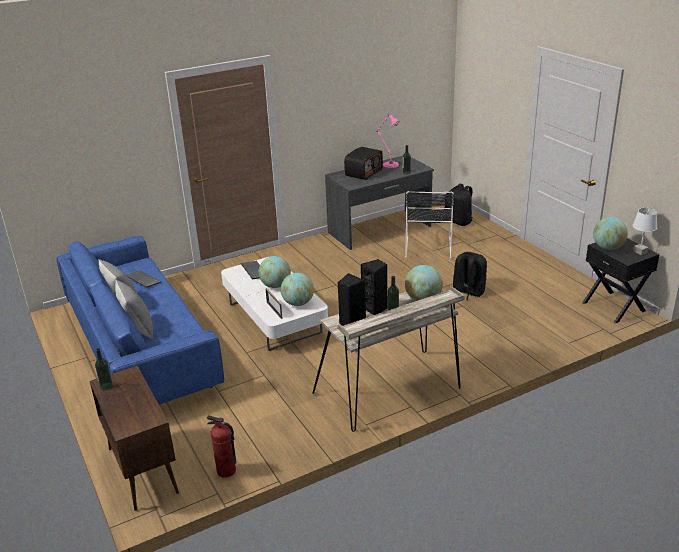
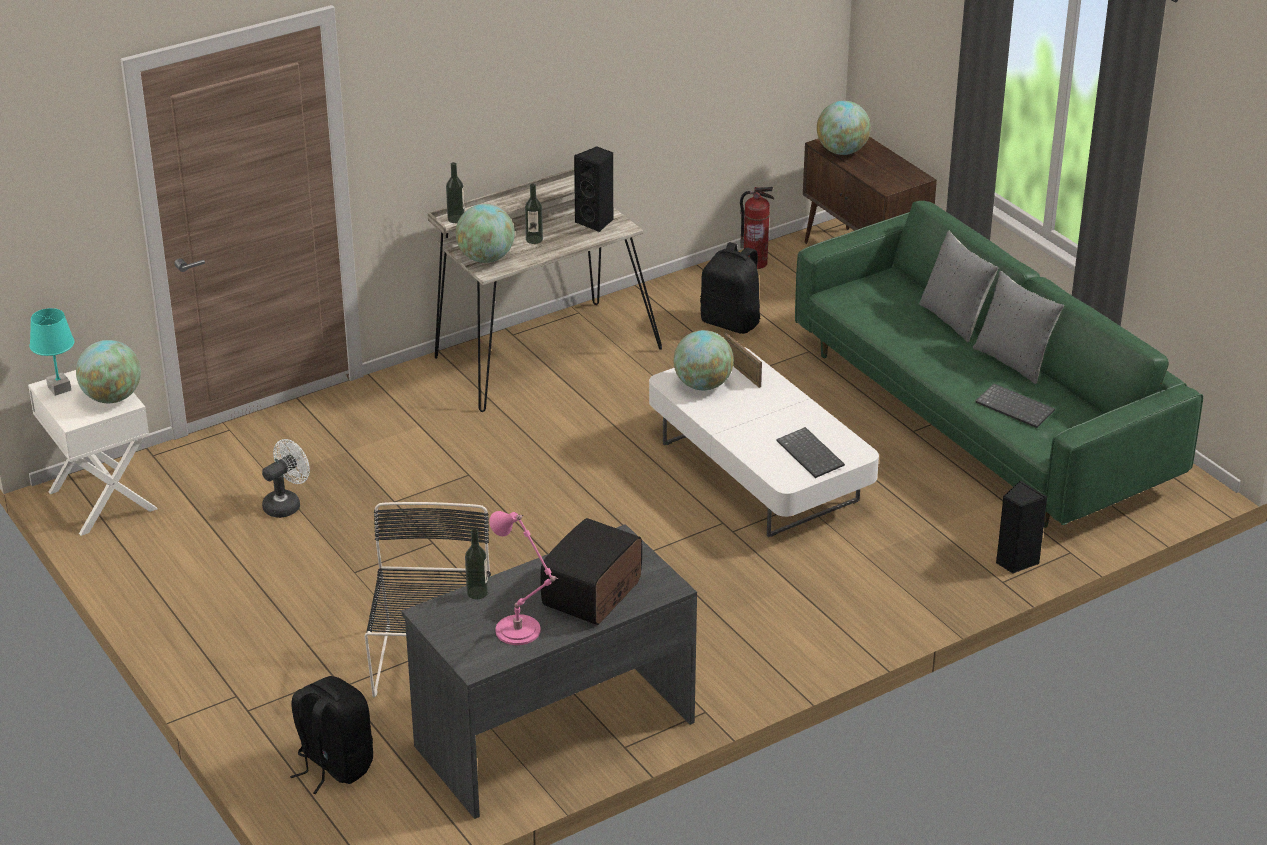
camera: 175 degrees right, 5 degrees up
(106, 386) = (908, 173): bottle -> bottle (456, 219)
(141, 347) = (980, 416): blue sofa -> green sofa
(275, 285) = (755, 421): globe -> globe (842, 151)
(375, 309) = (561, 244): black speaker -> black speaker (1015, 561)
(467, 292) = (374, 534): black backpack -> black backpack (731, 322)
(516, 304) = (286, 504): none -> white fan
(614, 306) = (101, 501): black nightstand -> white nightstand
(640, 252) = (60, 388): white table lamp -> turquoise table lamp

